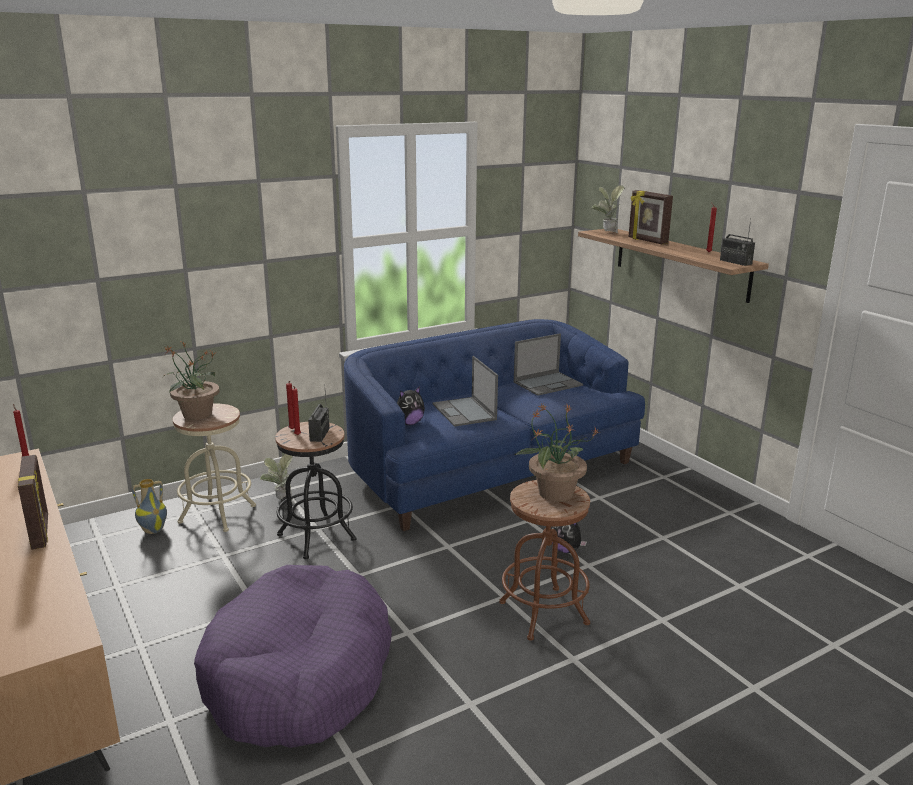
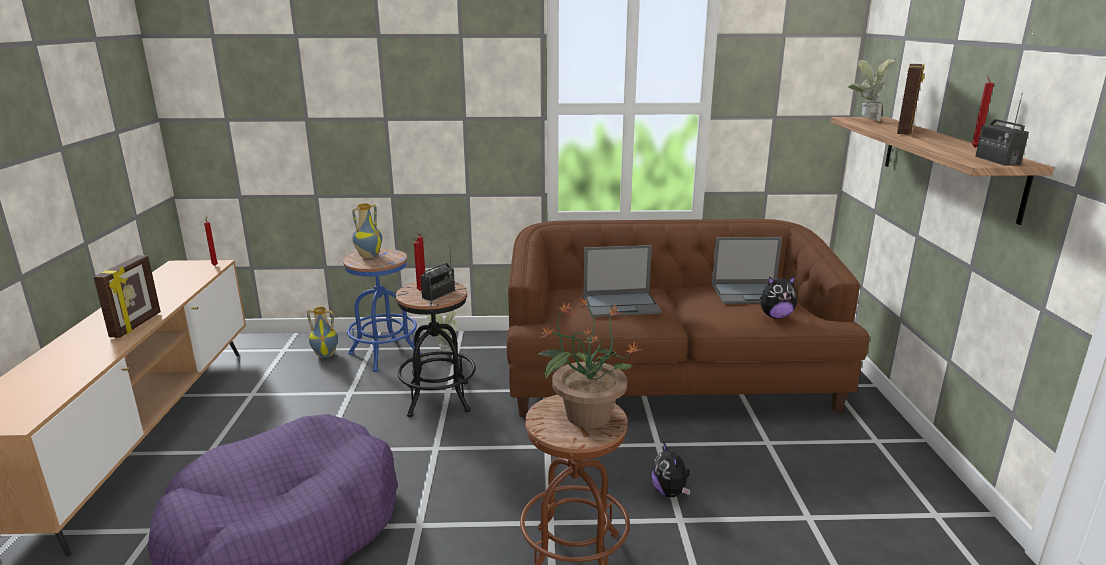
camera: 30 degrees right, 0 degrees up
(196, 414) = (368, 256): potted plant -> vase
(217, 514) = (384, 354): beige stool -> blue stool
(409, 423) = (557, 304): plush toy -> plush toy (775, 316)
(464, 412) = (622, 304): laptop -> laptop turned 105 degrees counterclockwise
(489, 469) = (667, 377): blue sofa -> brown sofa
(647, 241) = (905, 131): picture frame -> picture frame turned 150 degrees counterclockwise

